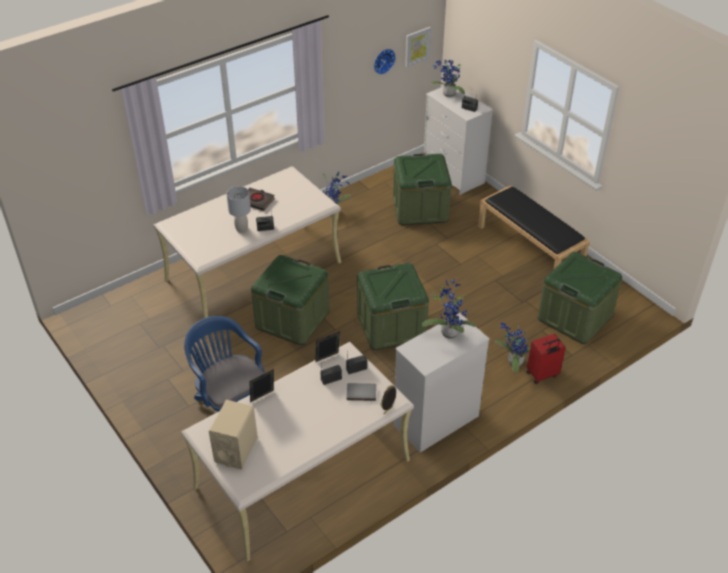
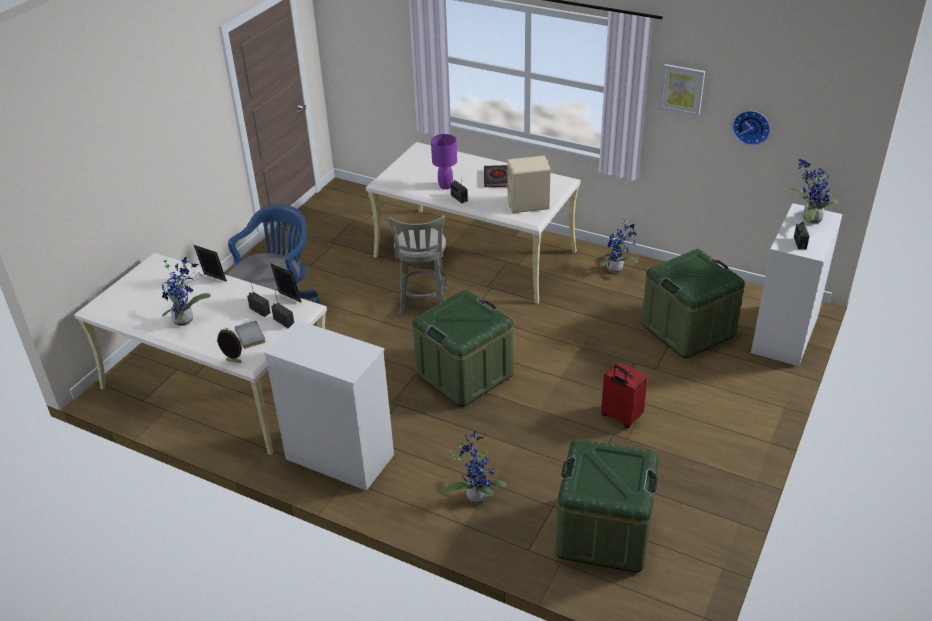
camera: 65 degrees right, 5 degrees down
(236, 450) = (140, 287): beige speaker -> beige speaker (528, 204)
(242, 229) = (446, 186): grey table lamp -> purple table lamp
(292, 319) = (423, 303): green storage box -> grey stool
(417, 46) = (813, 136): picture -> picture (682, 89)
(449, 331) = (346, 349): potted plant -> potted plant (186, 319)
(530, 247) = (709, 448): black bench -> none
(542, 375) = (471, 529): red suitcase -> red suitcase (620, 417)

